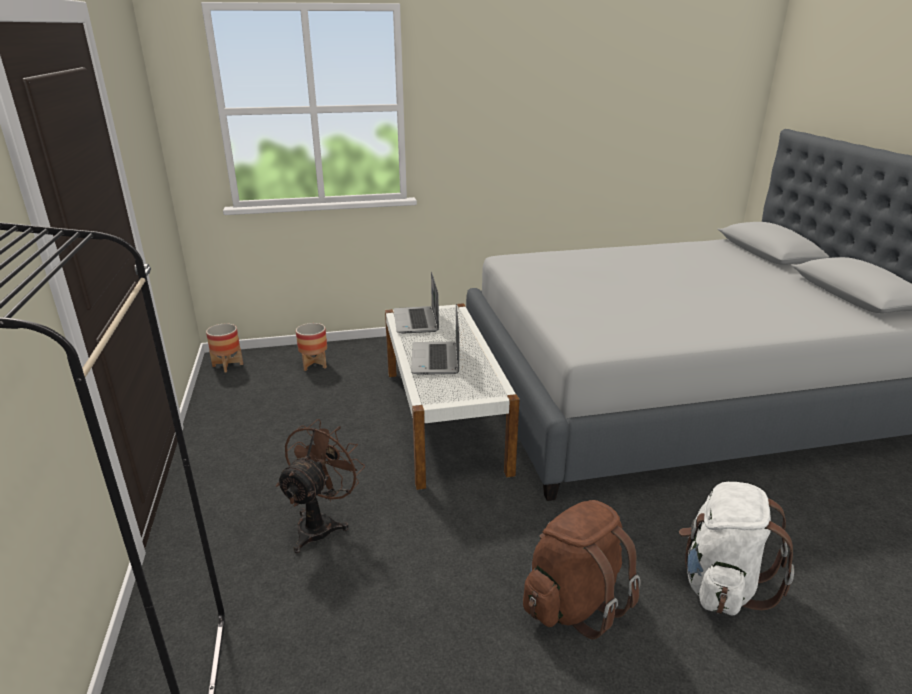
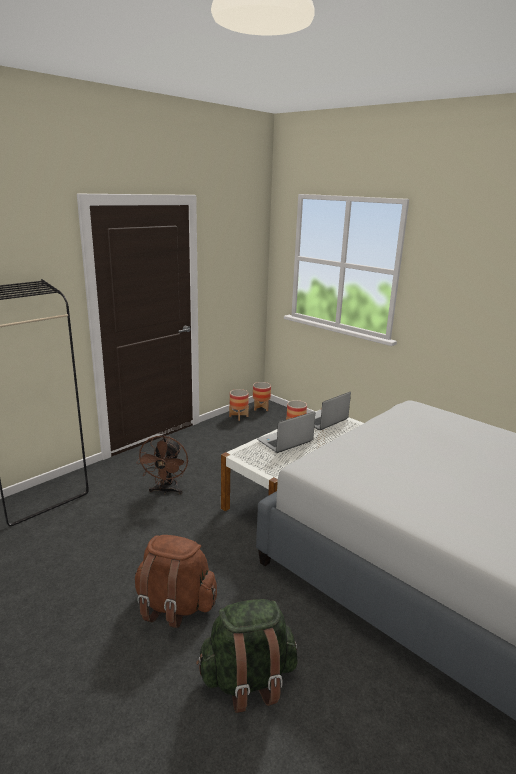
camera: 55 degrees right, 5 degrees down
(220, 389) = (238, 416): none -> planter
(321, 524) = (166, 491): brown fan -> brown fan turned 105 degrees clockwise
(720, 584) = (248, 680): white backpack -> green backpack

